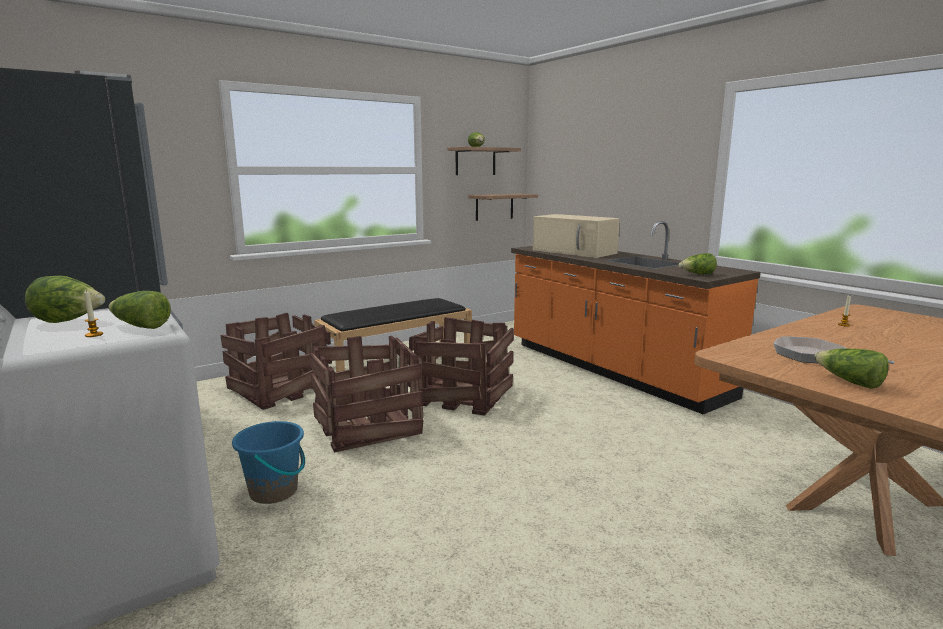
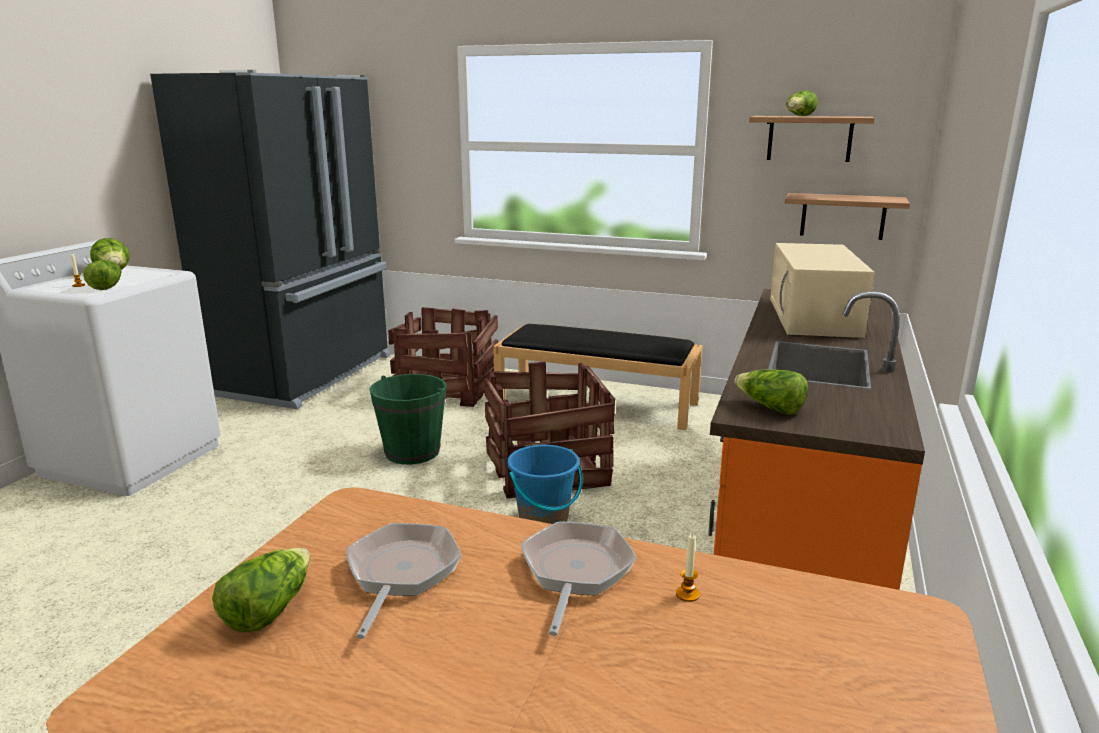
camera: 55 degrees right, 5 degrees up
(274, 491) = (258, 464): blue bucket -> blue bucket (544, 519)
(367, 426) = (412, 452): crate -> green bucket
(820, 333) = (575, 572): none -> frying pan

